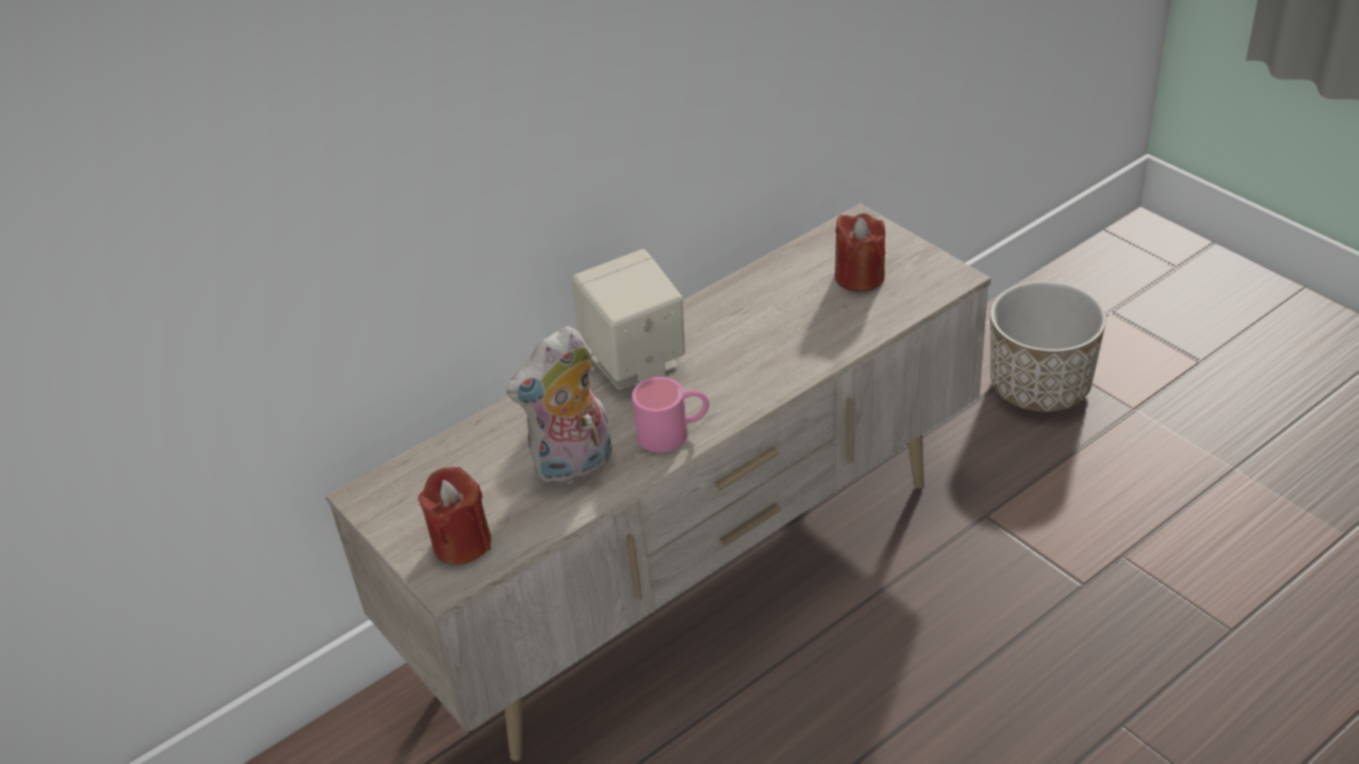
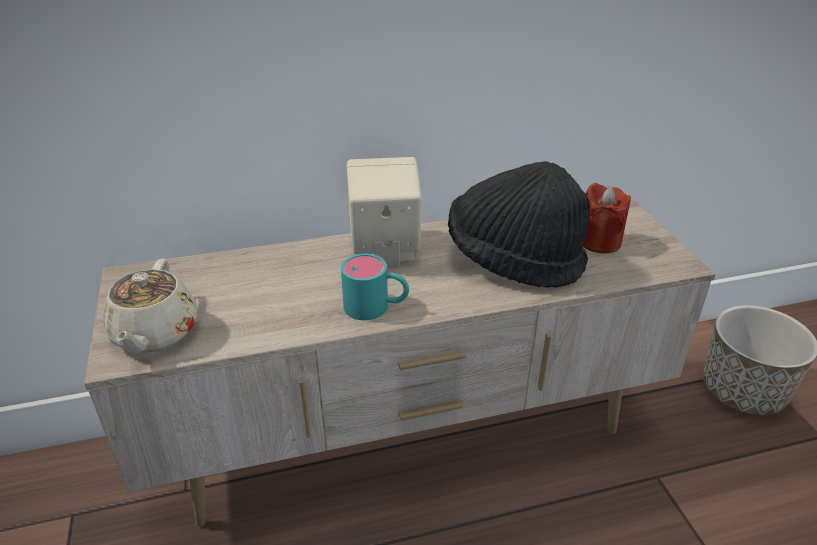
camera: 20 degrees right, 5 degrees down
(461, 543) = (154, 334): red candle -> beige teapot
(574, 467) = (282, 307): plush toy -> none
(674, 432) = (376, 307): pink mug -> turquoise mug
(782, 330) = (513, 260): none -> black hat

